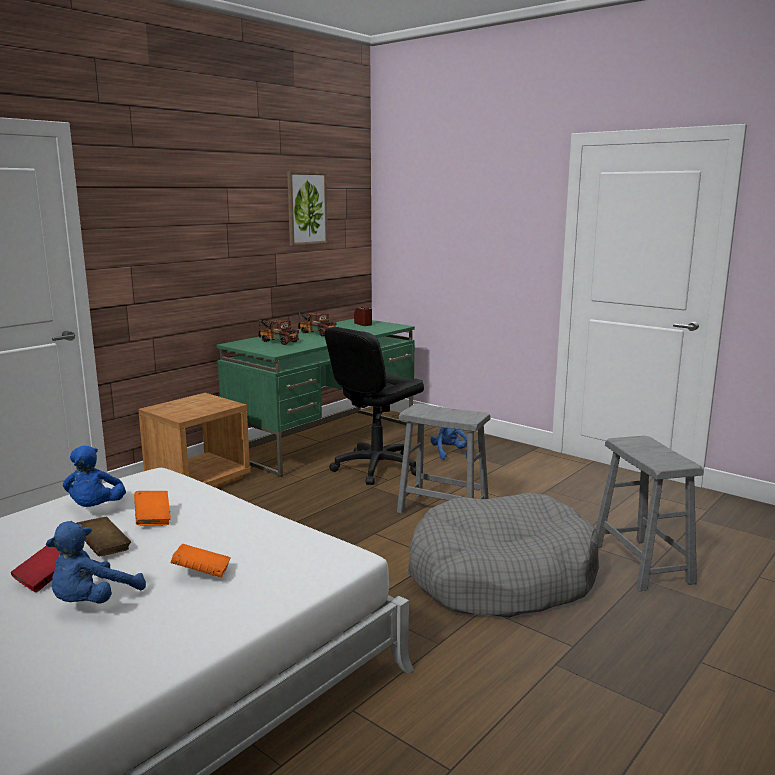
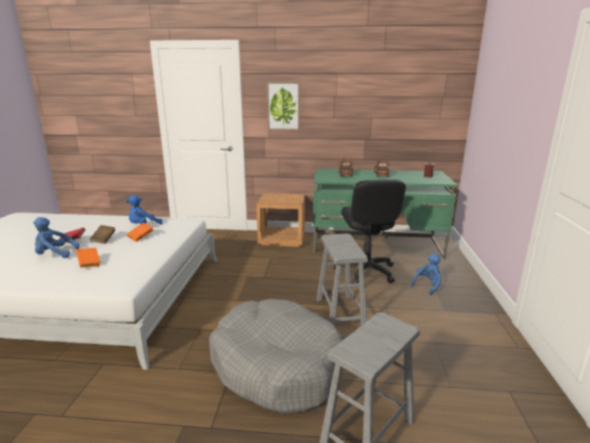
camera: 55 degrees right, 5 degrees up
(306, 208) = (402, 88): picture -> picture (283, 106)
(376, 467) = (365, 271): black office chair -> black office chair turned 105 degrees counterclockwise

